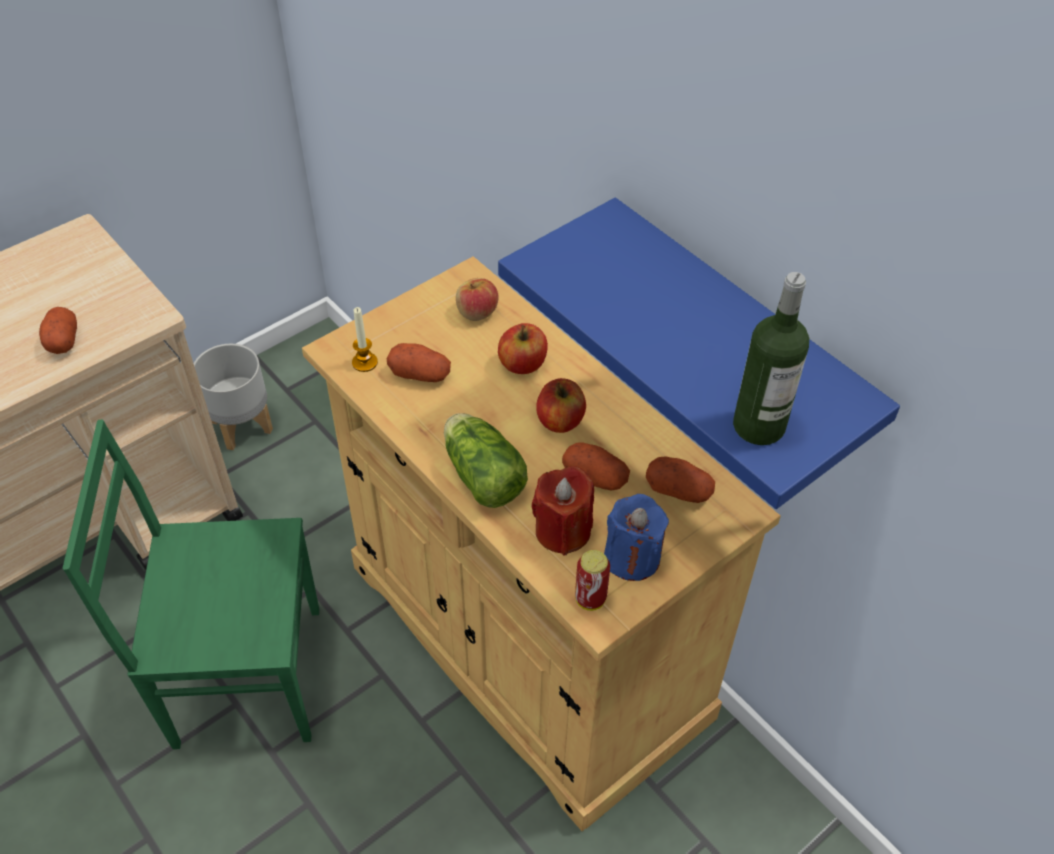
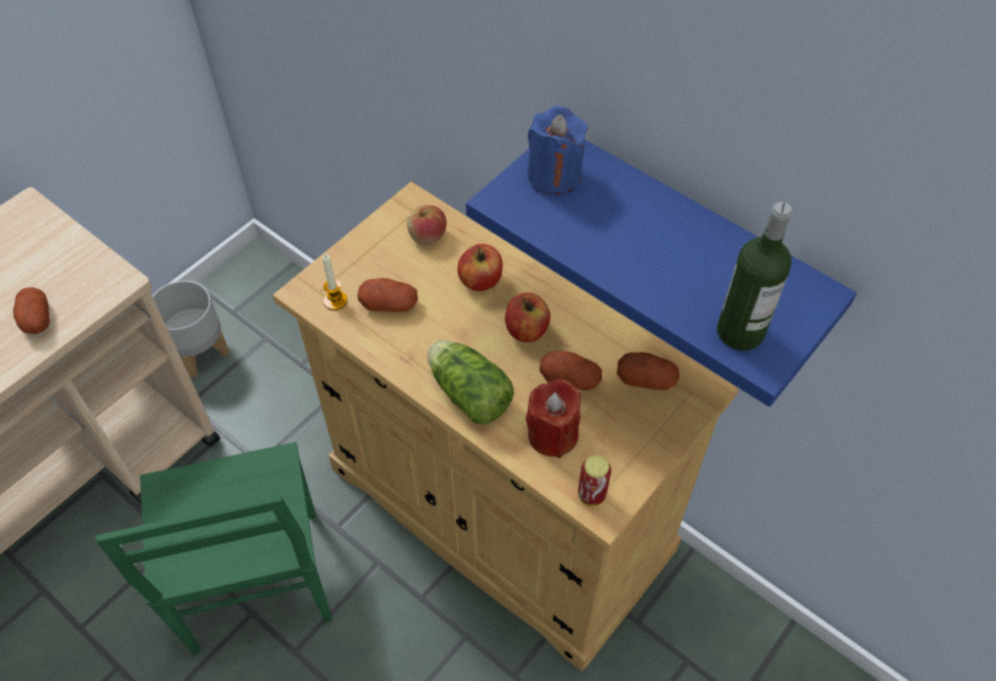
camera: 10 degrees left, 5 degrees up
(245, 673) = (254, 584): green chair -> green chair turned 90 degrees counterclockwise
(632, 557) = (619, 449): blue candle -> blue candle (554, 175)

